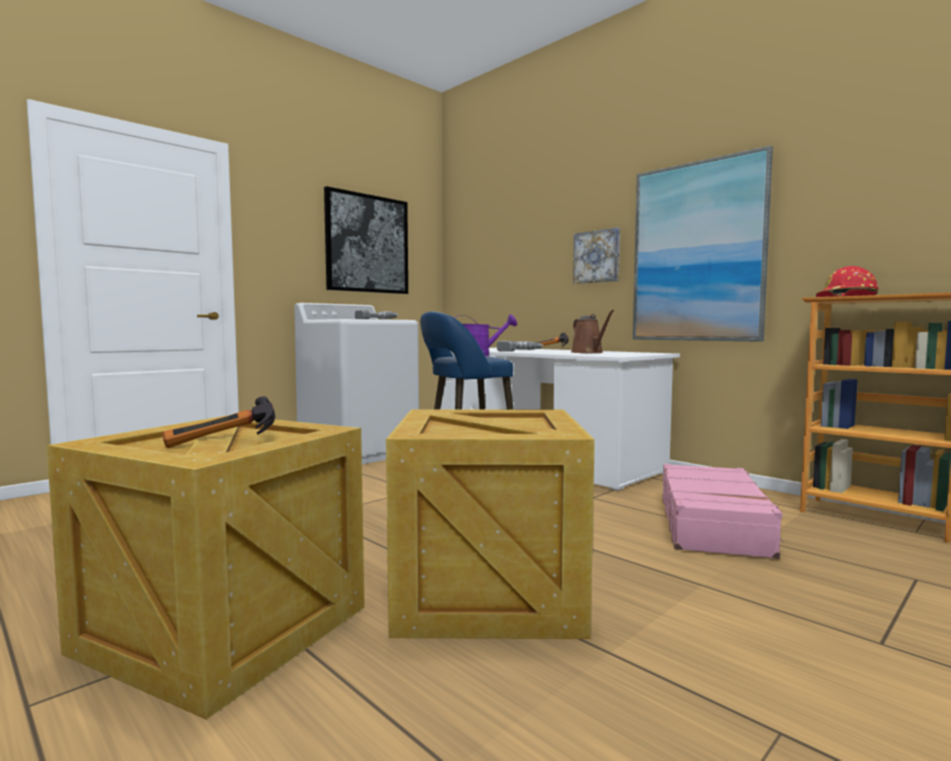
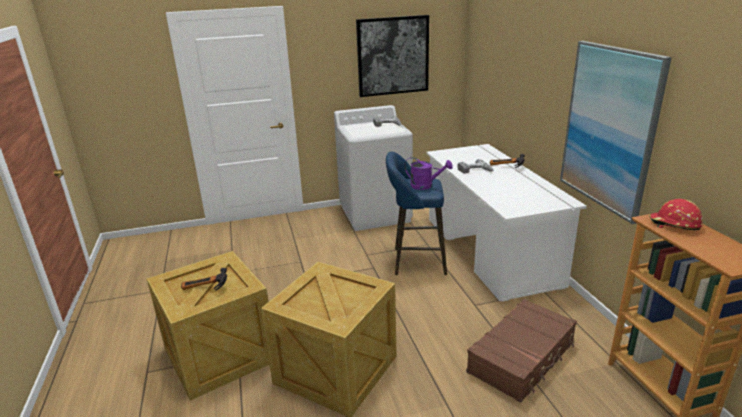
camera: 30 degrees right, 20 degrees up
(589, 352) = (514, 190): brown watering can -> none
(597, 257) = (550, 100): picture -> none
(713, 525) = (522, 357): pink suitcase -> brown suitcase

